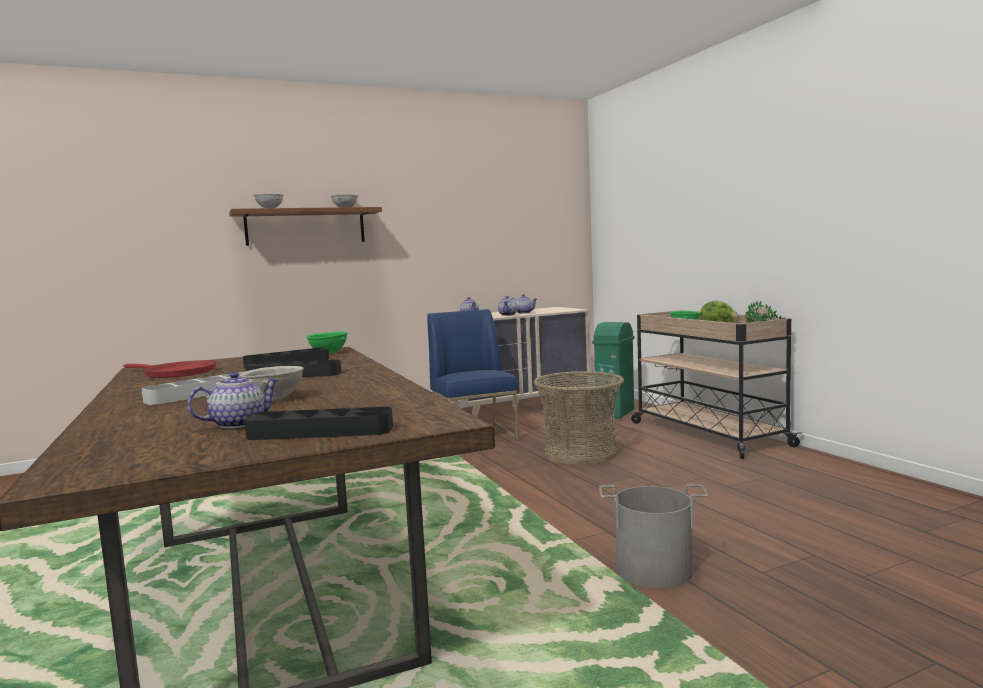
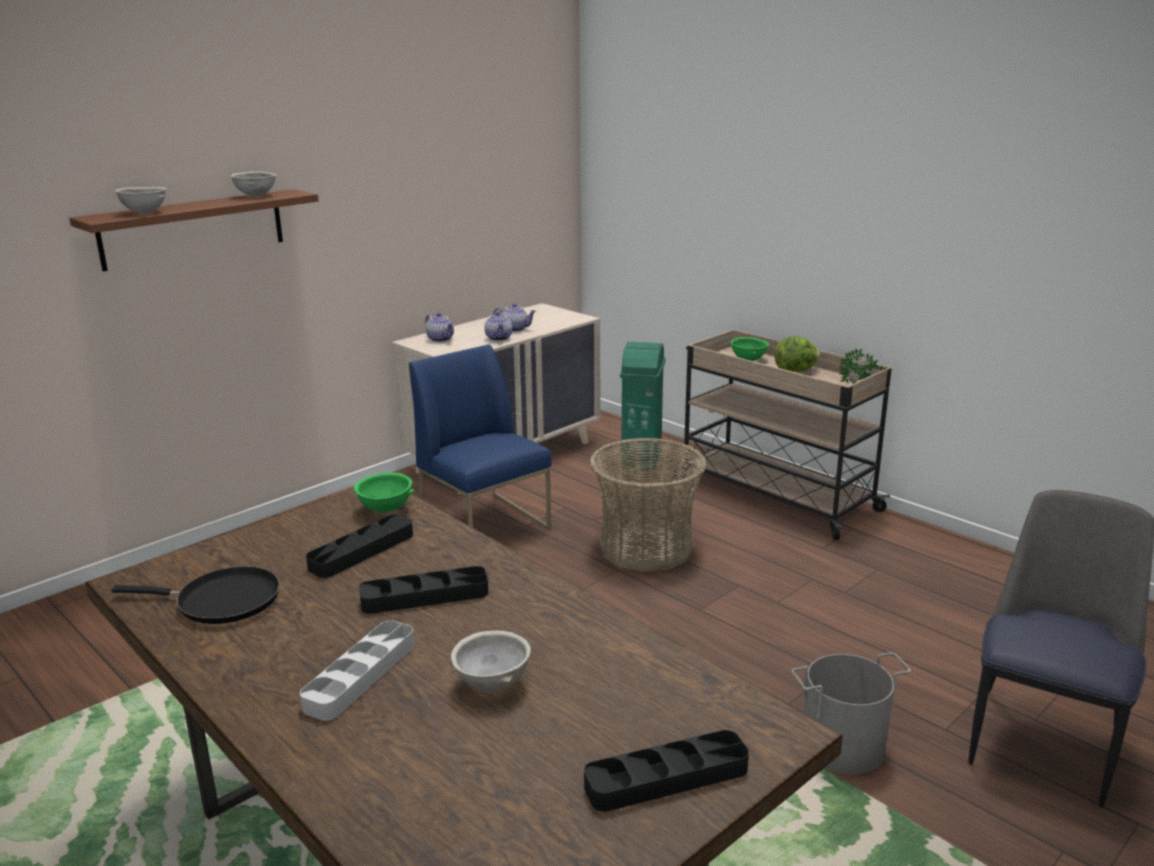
camera: 20 degrees left, 15 degrees up
(176, 373) = (221, 601): red frying pan -> black frying pan
(238, 424) = (533, 767): teapot -> none
(861, 591) = (1043, 741): none -> chair

